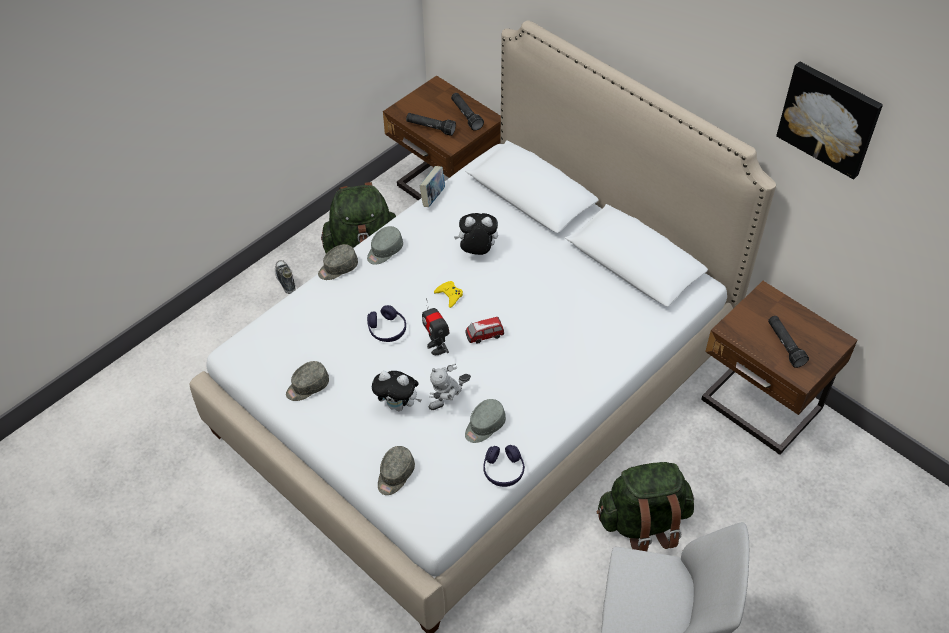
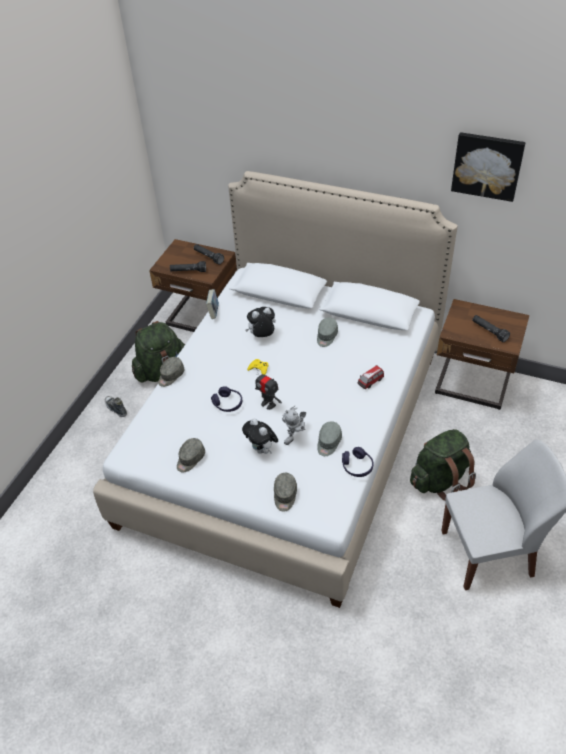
camera: 20 degrees left, 5 degrees down
(384, 251) = (198, 355): grey cap -> grey cap (326, 336)
(398, 405) = (262, 449): plush toy -> plush toy turned 60 degrees clockwise
(484, 336) = (297, 386): toy car -> toy car (370, 382)

